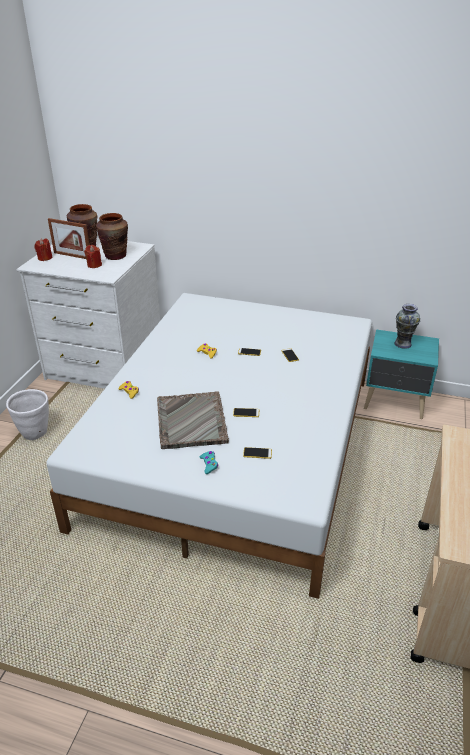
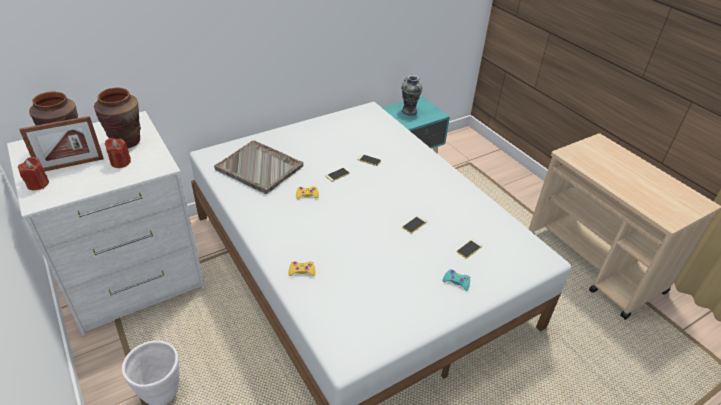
camera: 50 degrees left, 5 degrees up
(191, 422) = (391, 259): grey tray -> grey tray (260, 168)

